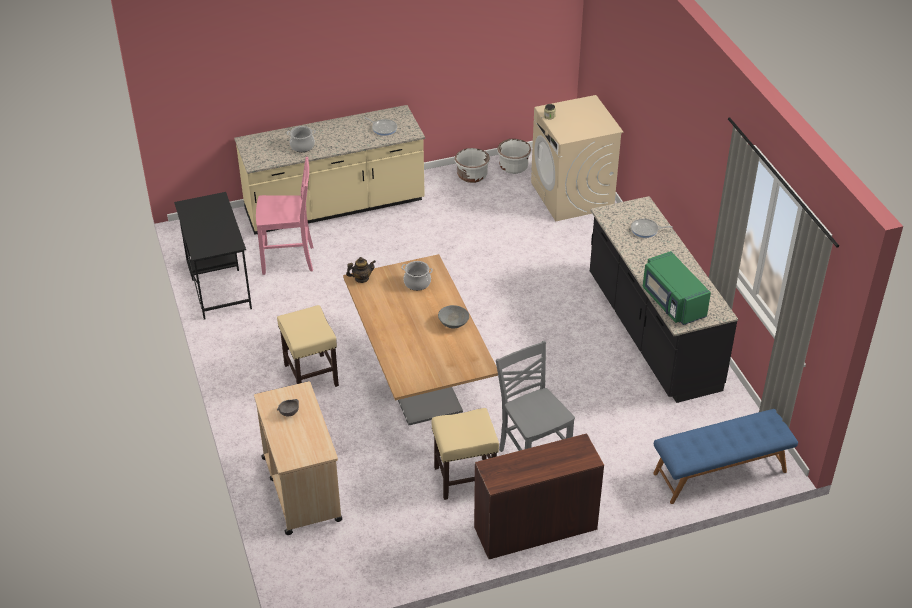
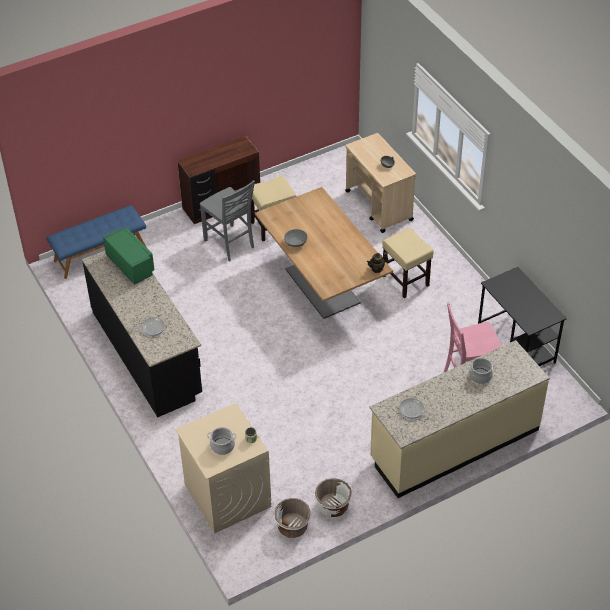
camera: 170 degrees right, 5 degrees up
(417, 283) = (332, 271): cooking pot -> cooking pot (222, 446)

